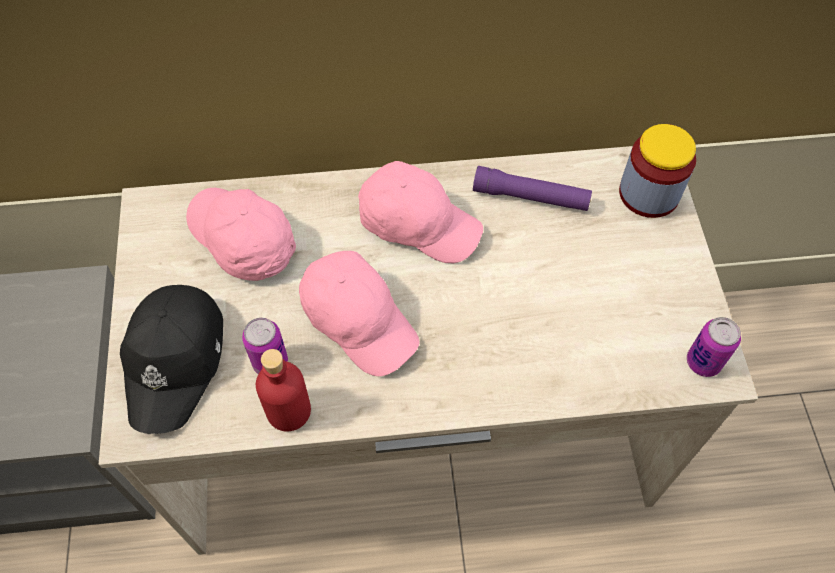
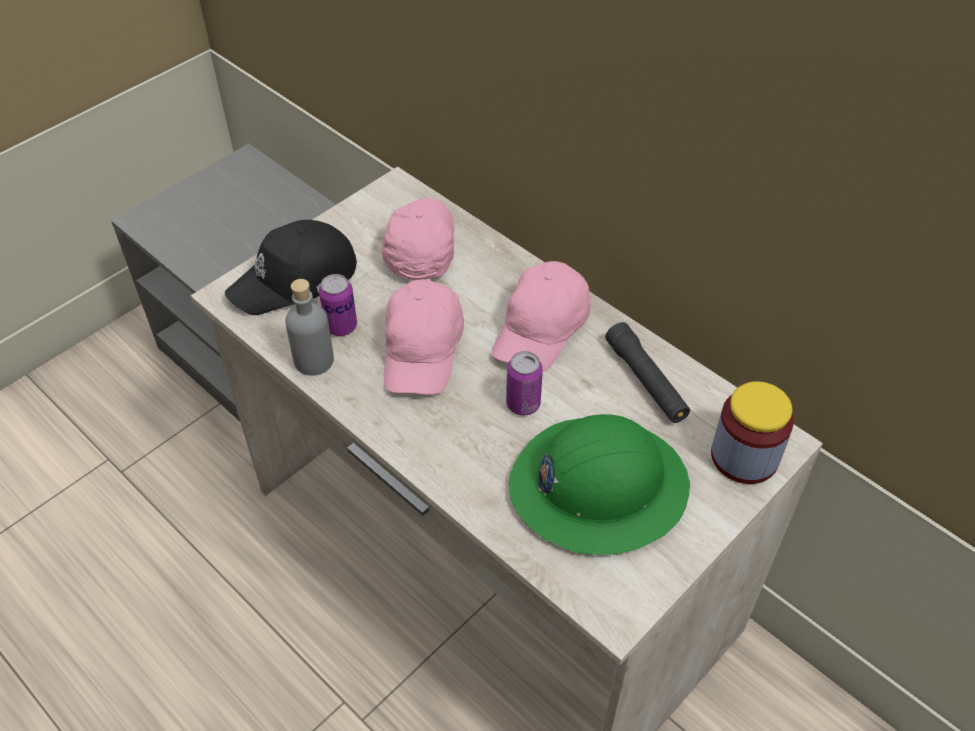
camera: 50 degrees right, 10 degrees down
(288, 410) = (314, 360): red bottle -> grey bottle
(418, 223) = (542, 330): pink cap -> pink cap turned 45 degrees clockwise
(531, 197) = (646, 381): purple flashlight -> black flashlight
(600, 300) = (598, 486): none -> green hard hat
(703, 362) = (614, 595): can -> can (523, 404)

